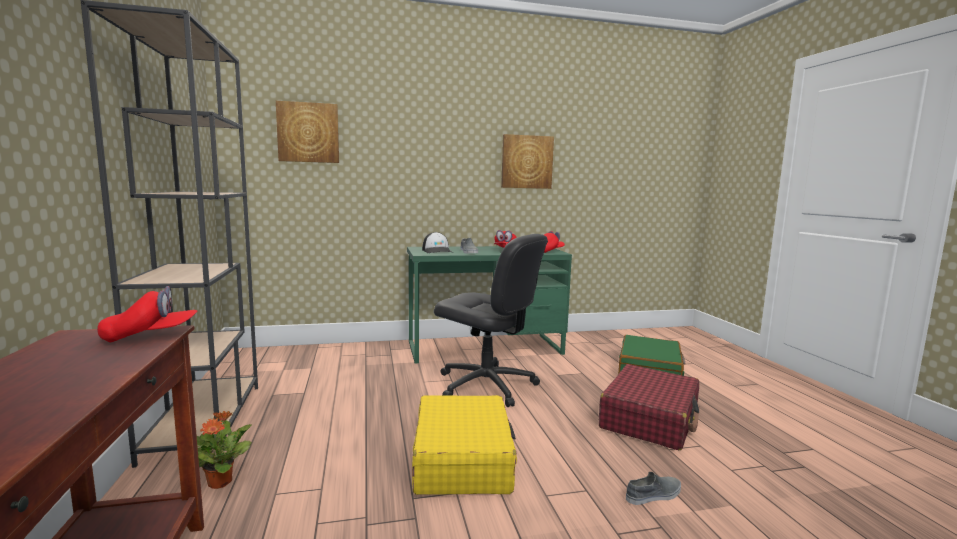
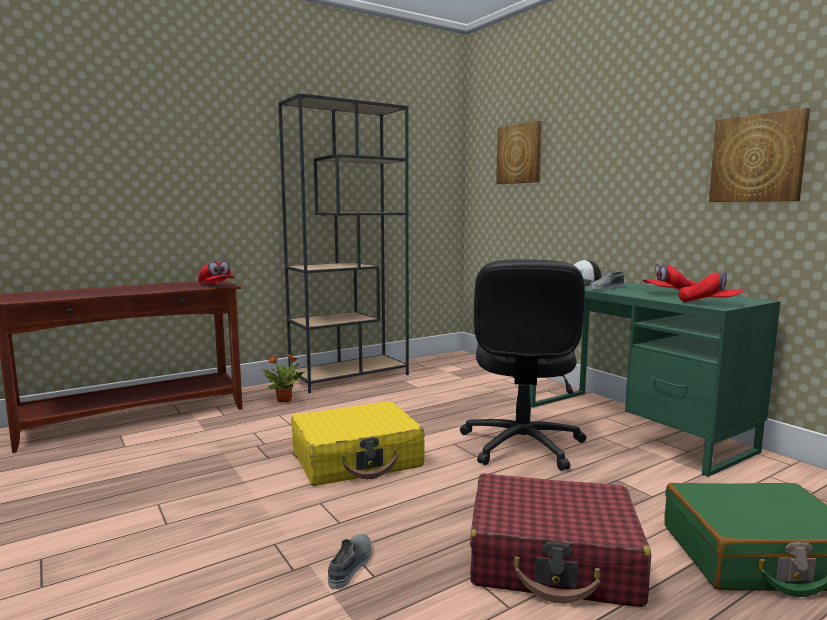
camera: 70 degrees right, 0 degrees up
(654, 495) = (351, 564): grey shoe -> grey shoe turned 120 degrees counterclockwise

